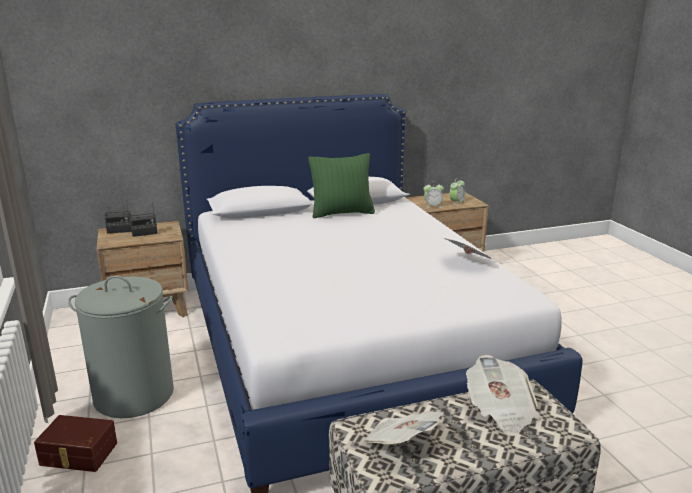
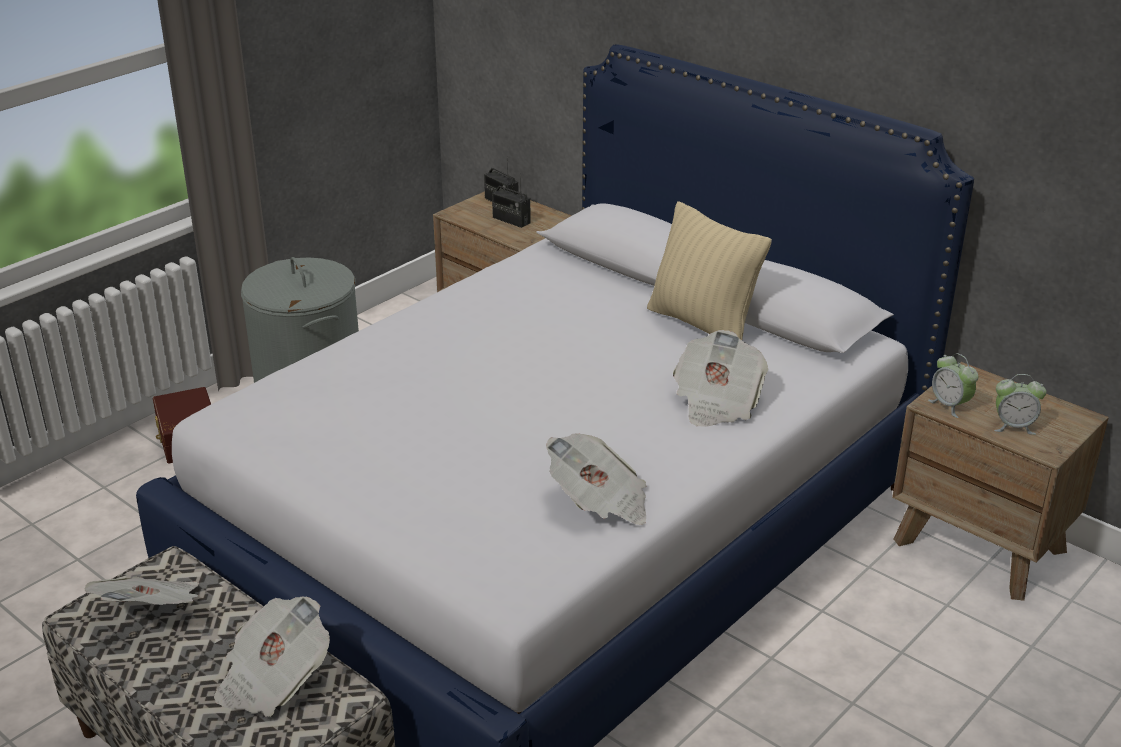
camera: 60 degrees right, 10 degrees up
(342, 213) = (702, 325): green pillow -> beige pillow
(410, 226) = (716, 402): none -> newspaper

